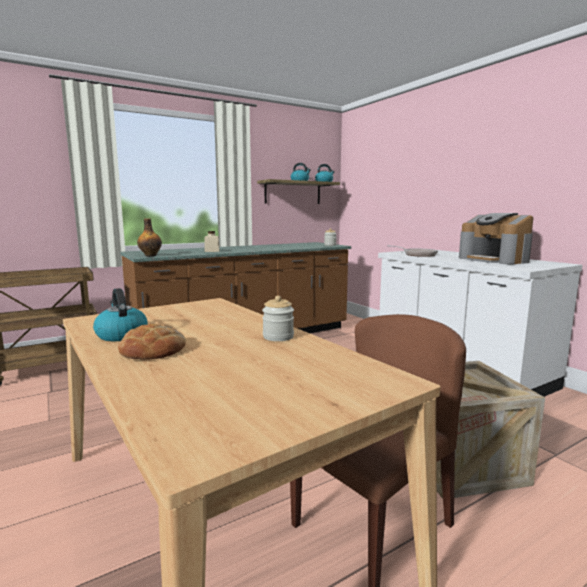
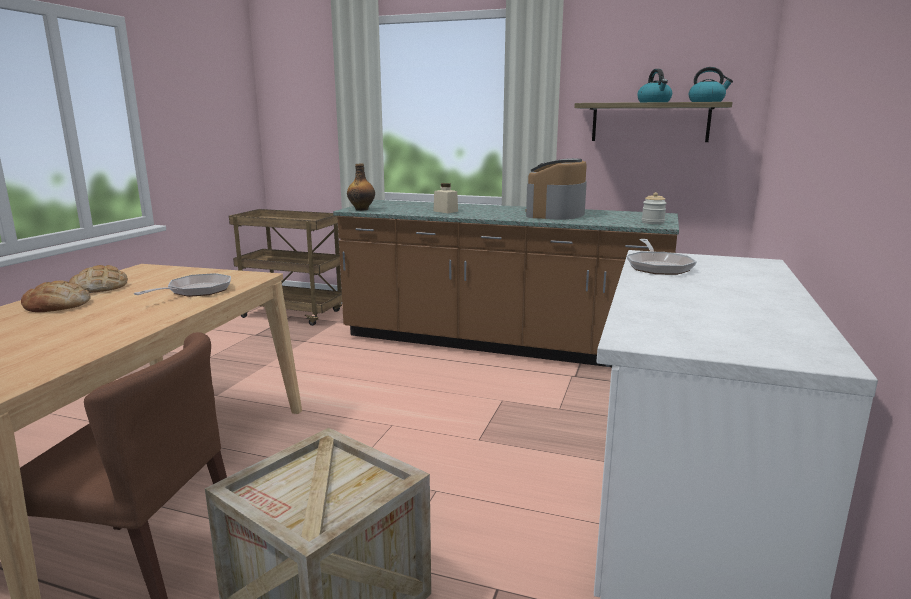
camera: 50 degrees right, 5 degrees up
(121, 335) = (99, 287): kettle -> bread
(217, 316) = (196, 291): none -> frying pan
(278, 337) = (129, 325): jar -> none
(494, 260) = (724, 310): coffee machine -> coffee machine (555, 214)

